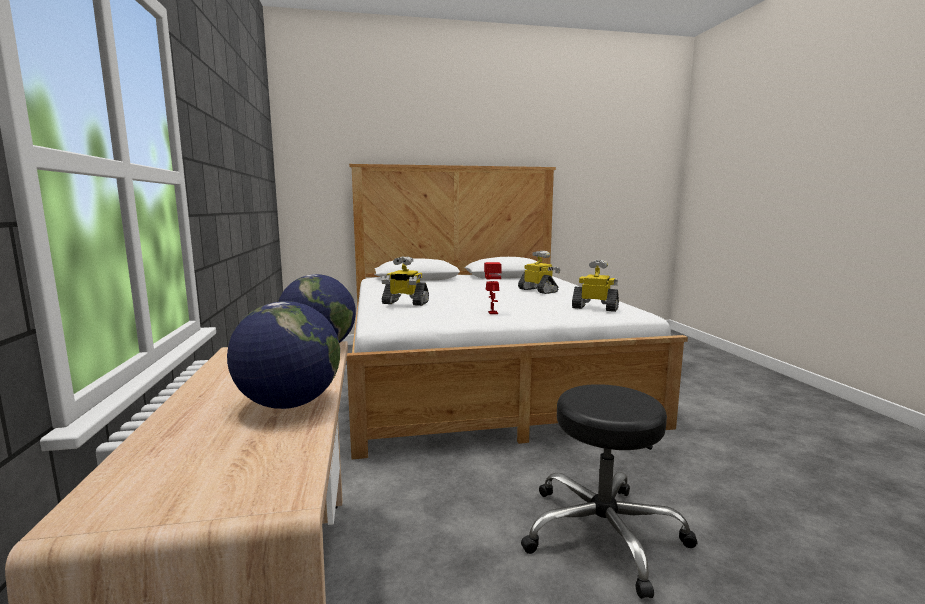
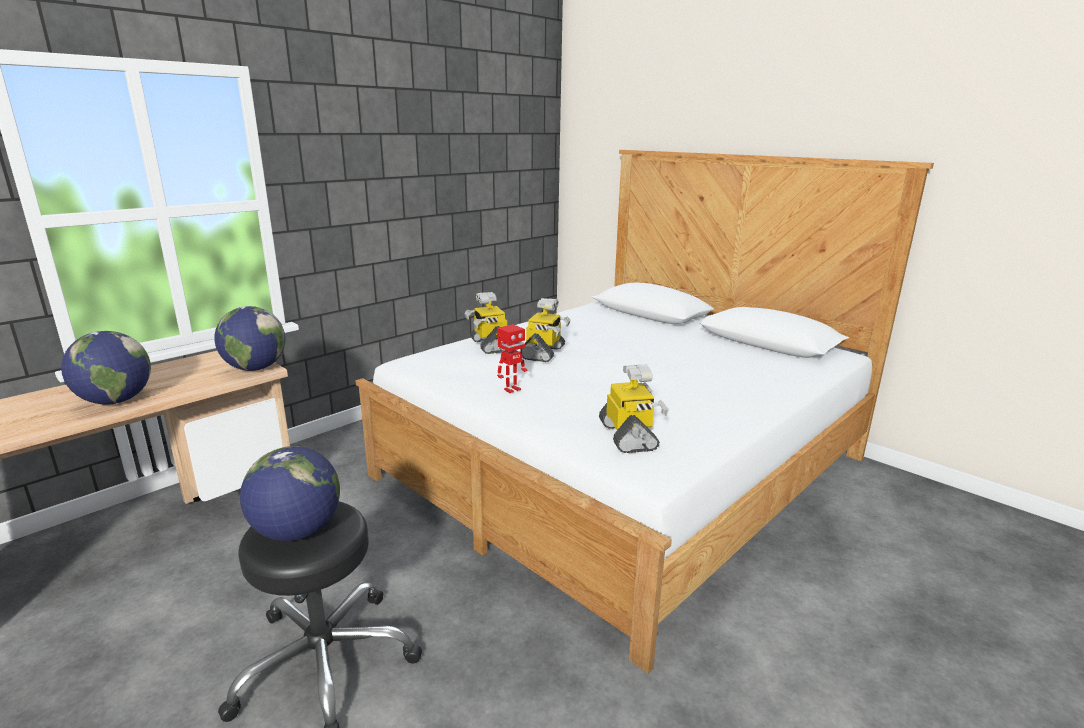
camera: 55 degrees right, 10 degrees up
(538, 290) = (690, 381): toy robot -> toy robot (544, 353)
(613, 402) = (297, 532): none -> globe

